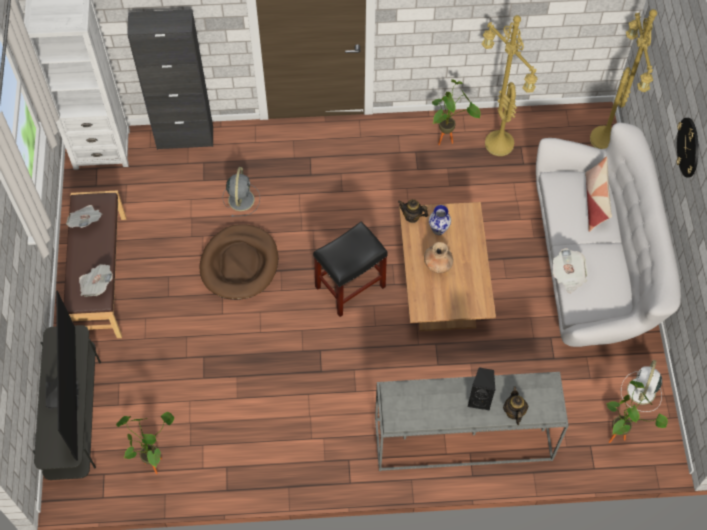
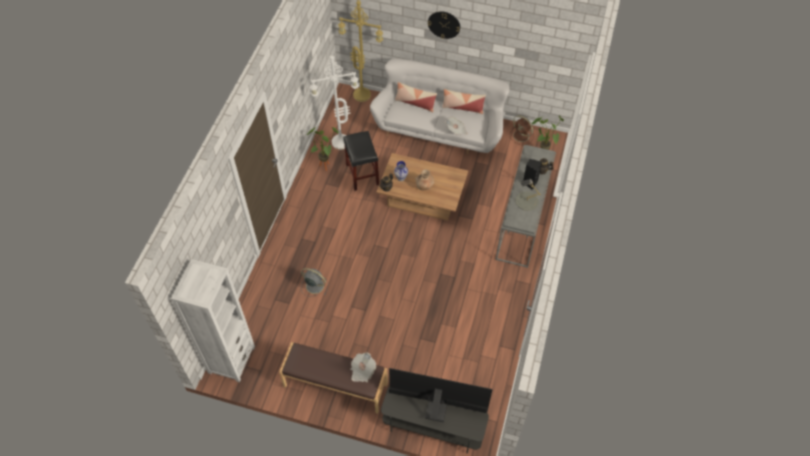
camera: 70 degrees left, 5 degrees down
(86, 221) = (309, 366): newspaper -> none
(154, 460) = (481, 385): potted plant -> none
(185, 137) = (249, 305): black cabinet -> none
(239, 264) = (362, 300): brown dog bed -> none
(350, 287) = (404, 246): black stool -> black stool (362, 175)
(440, 404) = (527, 201): none -> grey table lamp
(497, 144) = (340, 143): yellow floor lamp -> white floor lamp
(622, 271) = (462, 107): none -> pillow
(641, 392) = (521, 136): white fan -> brown fan

